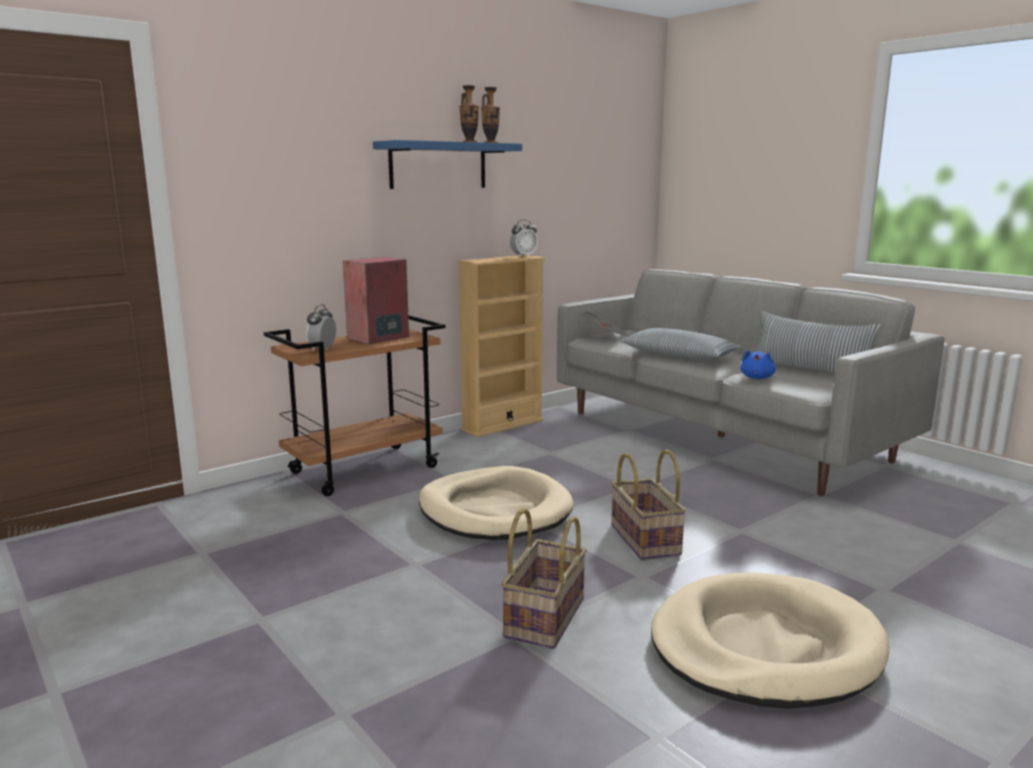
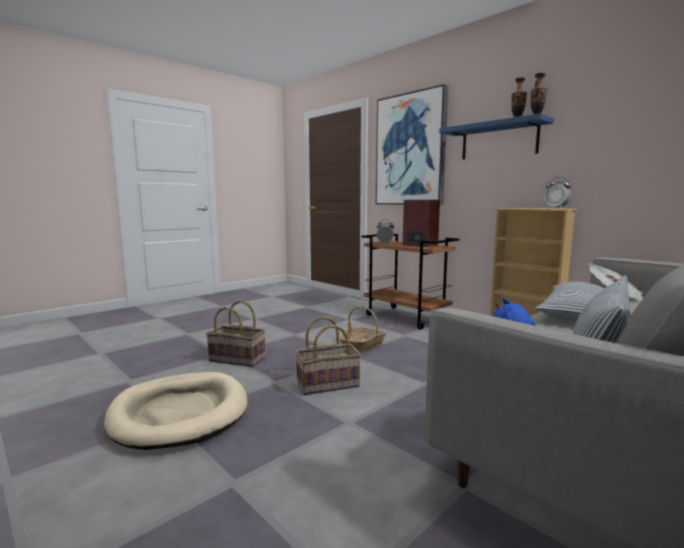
camera: 85 degrees right, 5 degrees down
(288, 164) = (410, 150): none -> picture
(494, 510) = (362, 345): beige dog bed -> basket

